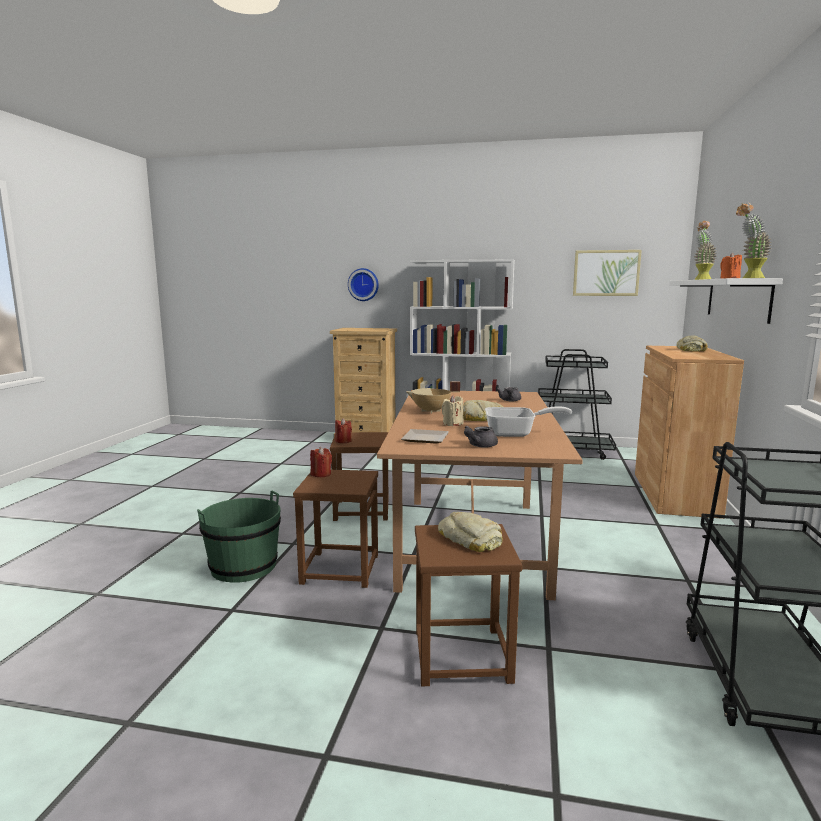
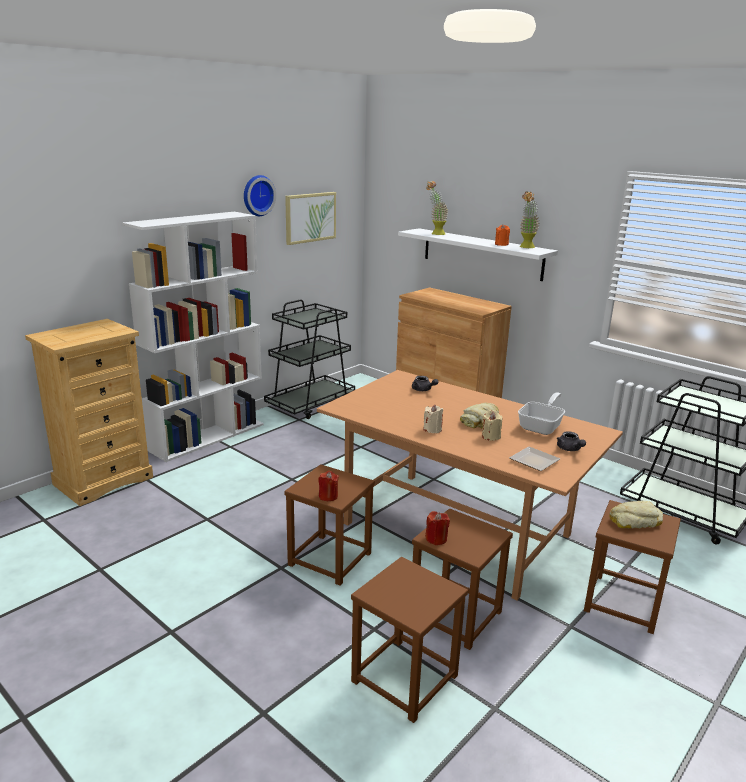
camera: 60 degrees left, 10 degrees up
(243, 566) = (404, 679): green bucket -> brown stool
(363, 284) = (48, 264): wall clock -> wall clock (257, 195)
(431, 411) = (432, 429): beige cooking pot -> beige candle
(690, 349) = (444, 296): bread -> none

